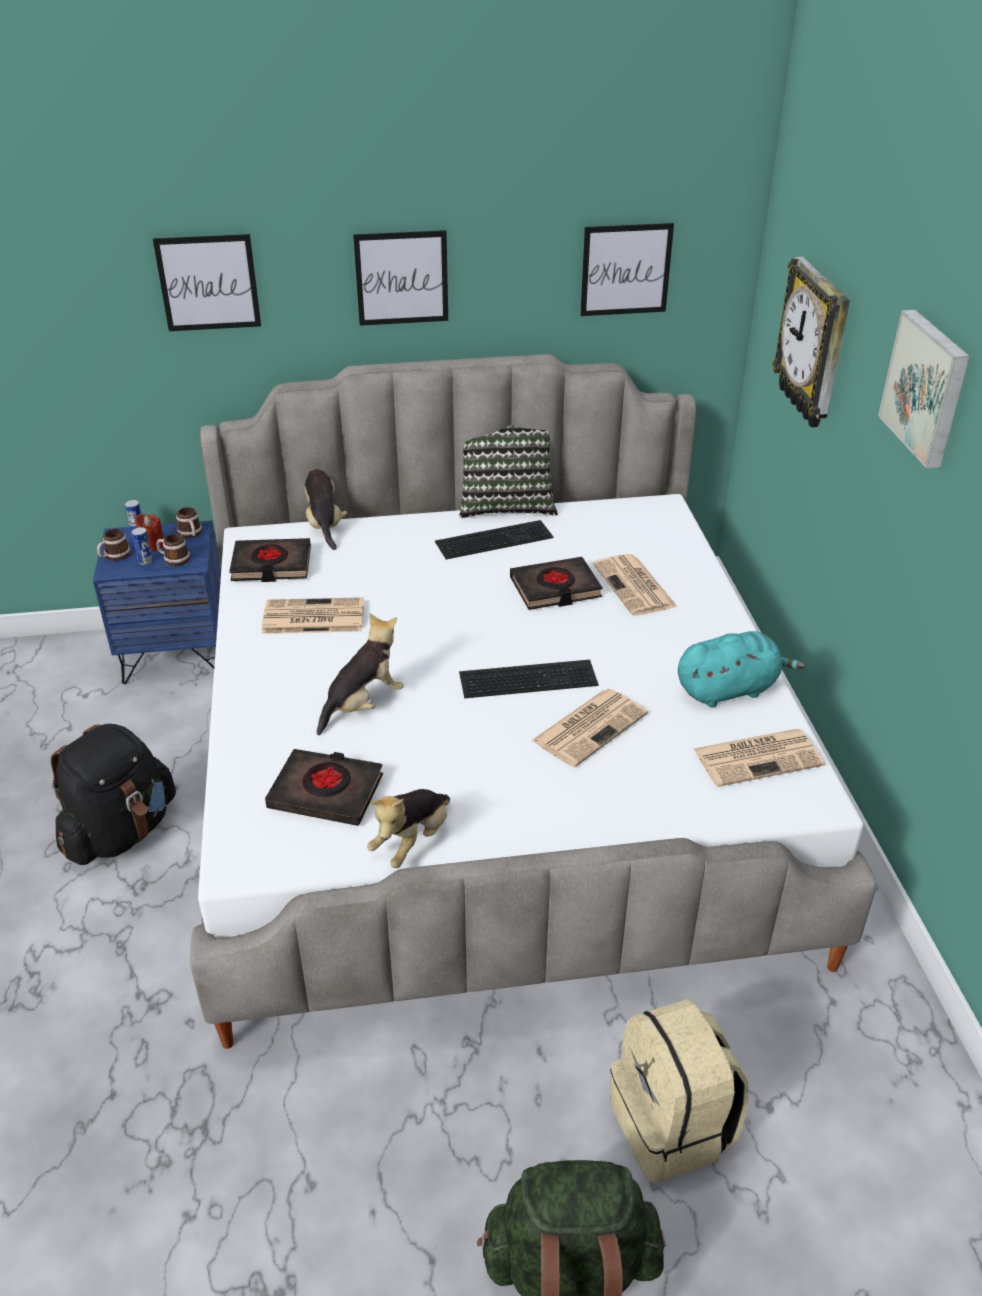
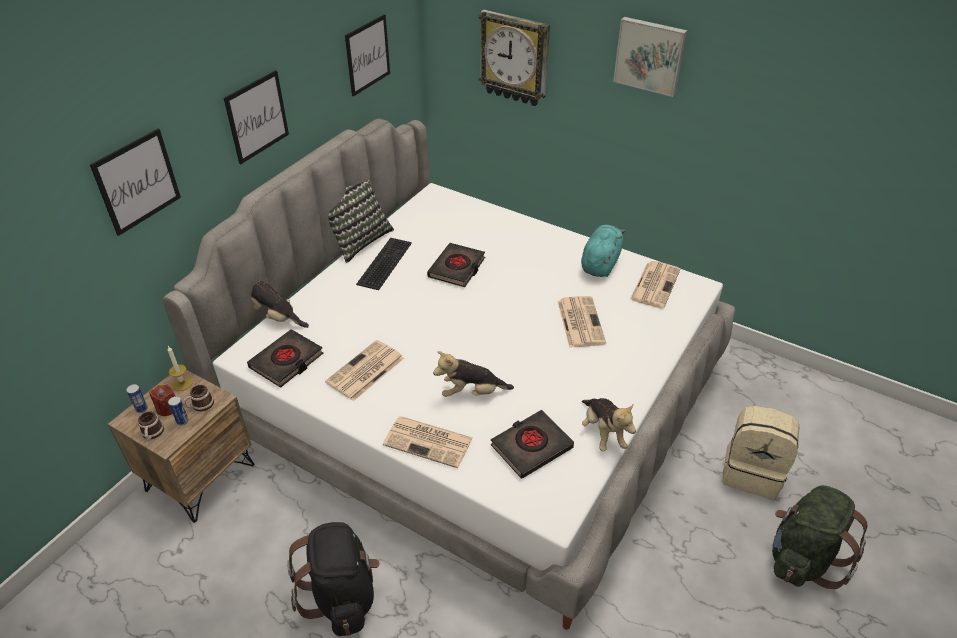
camera: 50 degrees left, 5 degrees up
(176, 653) = (200, 477): blue nightstand -> brown nightstand
(191, 534) = (182, 383): mug -> candle
(363, 704) = (471, 392): plush toy -> plush toy turned 90 degrees counterclockwise
(529, 677) = (519, 319): keyboard -> none
(635, 586) = (489, 242): newspaper -> newspaper (429, 442)

